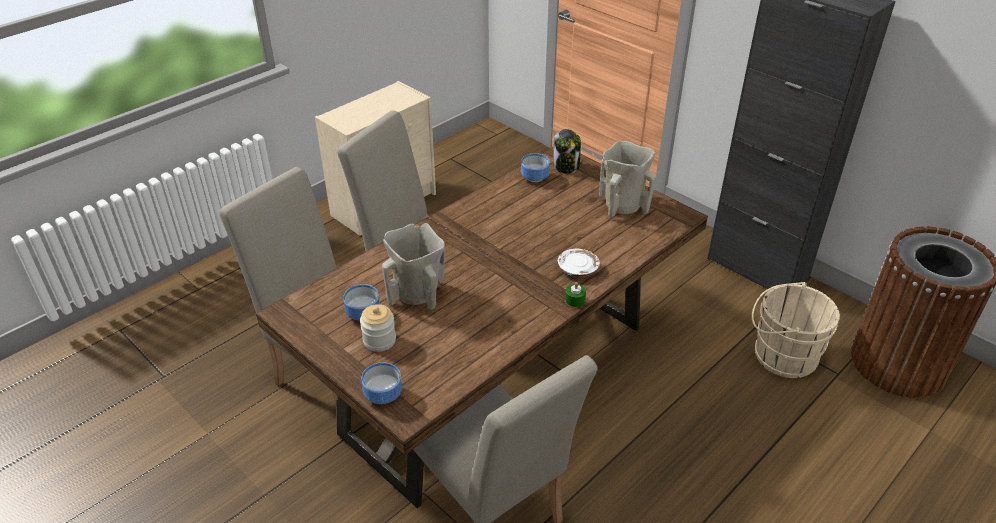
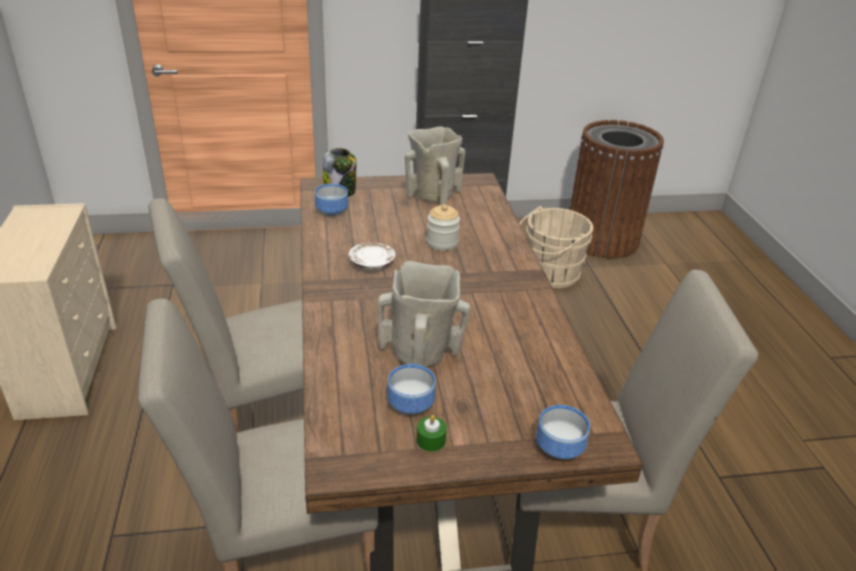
camera: 55 degrees left, 5 degrees down
(379, 340) = (468, 412): jar -> jar (442, 243)
(575, 300) = (531, 273): green candle -> green candle (431, 440)
(577, 268) = (490, 252): white plate -> white plate (371, 263)

